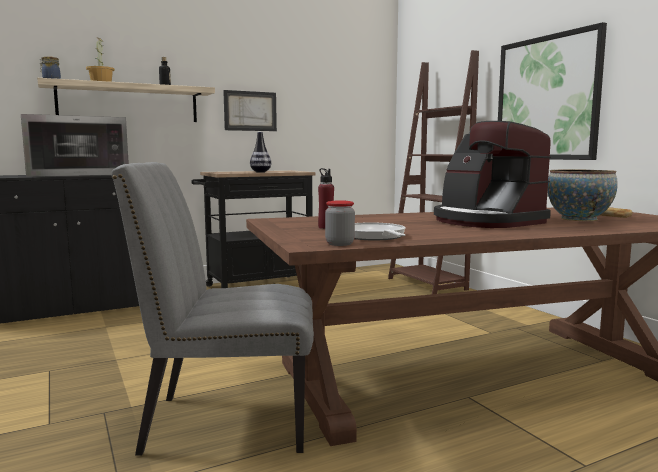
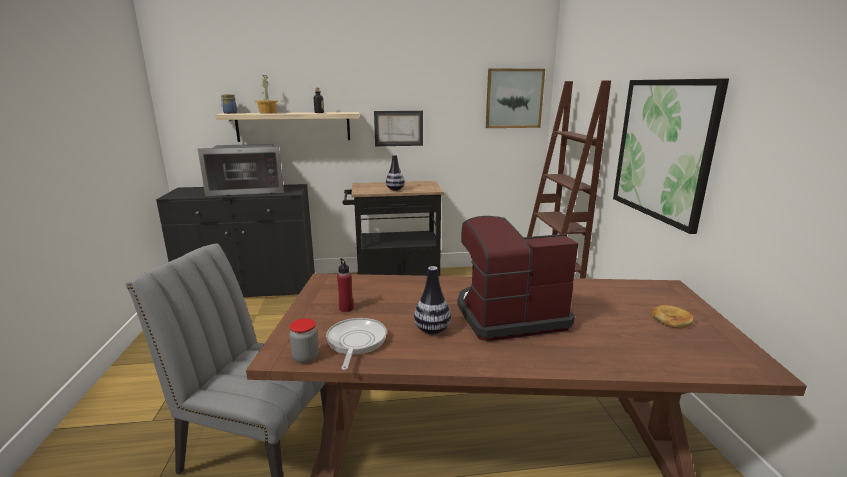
camera: 20 degrees right, 10 degrees up
(363, 86) = (514, 98): none -> picture
(433, 229) = (432, 330): none -> vase
(486, 221) = (508, 315): coffee machine -> coffee machine turned 90 degrees clockwise
(578, 219) = (617, 324): bowl -> none

